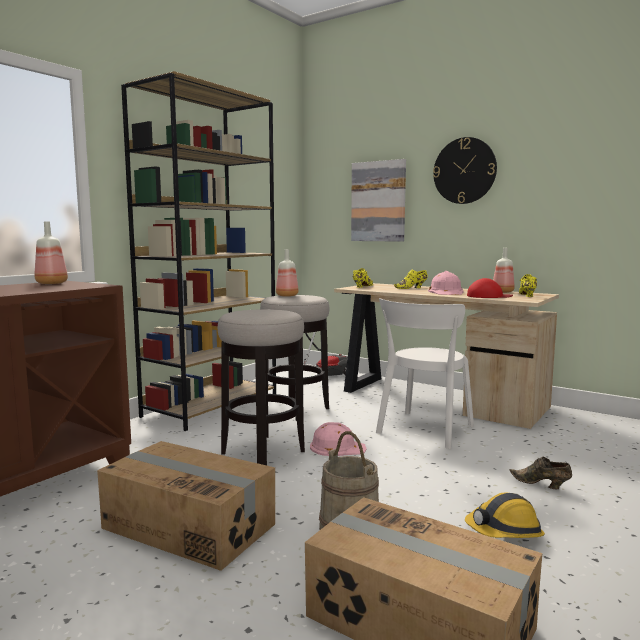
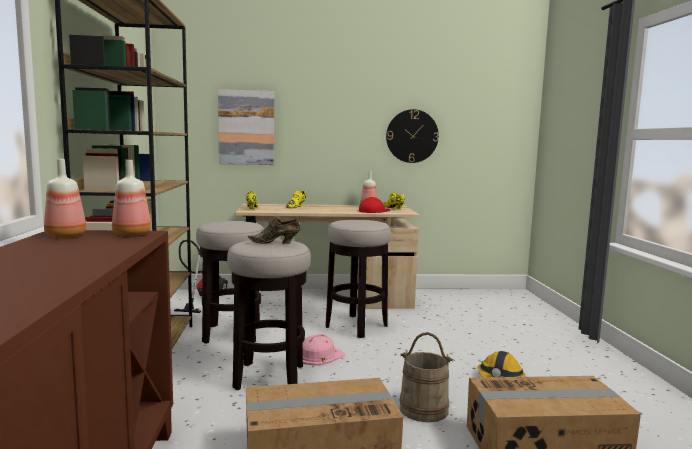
camera: 40 degrees left, 0 degrees up
(286, 295) = (223, 223): bottle -> bottle (130, 234)
(423, 430) = (356, 326): white chair -> stool
(446, 292) = (334, 209): pink hard hat -> none
(464, 171) = (328, 106): wall clock -> wall clock (412, 136)
(541, 484) = (474, 344): brown shoe -> brown shoe (276, 243)

